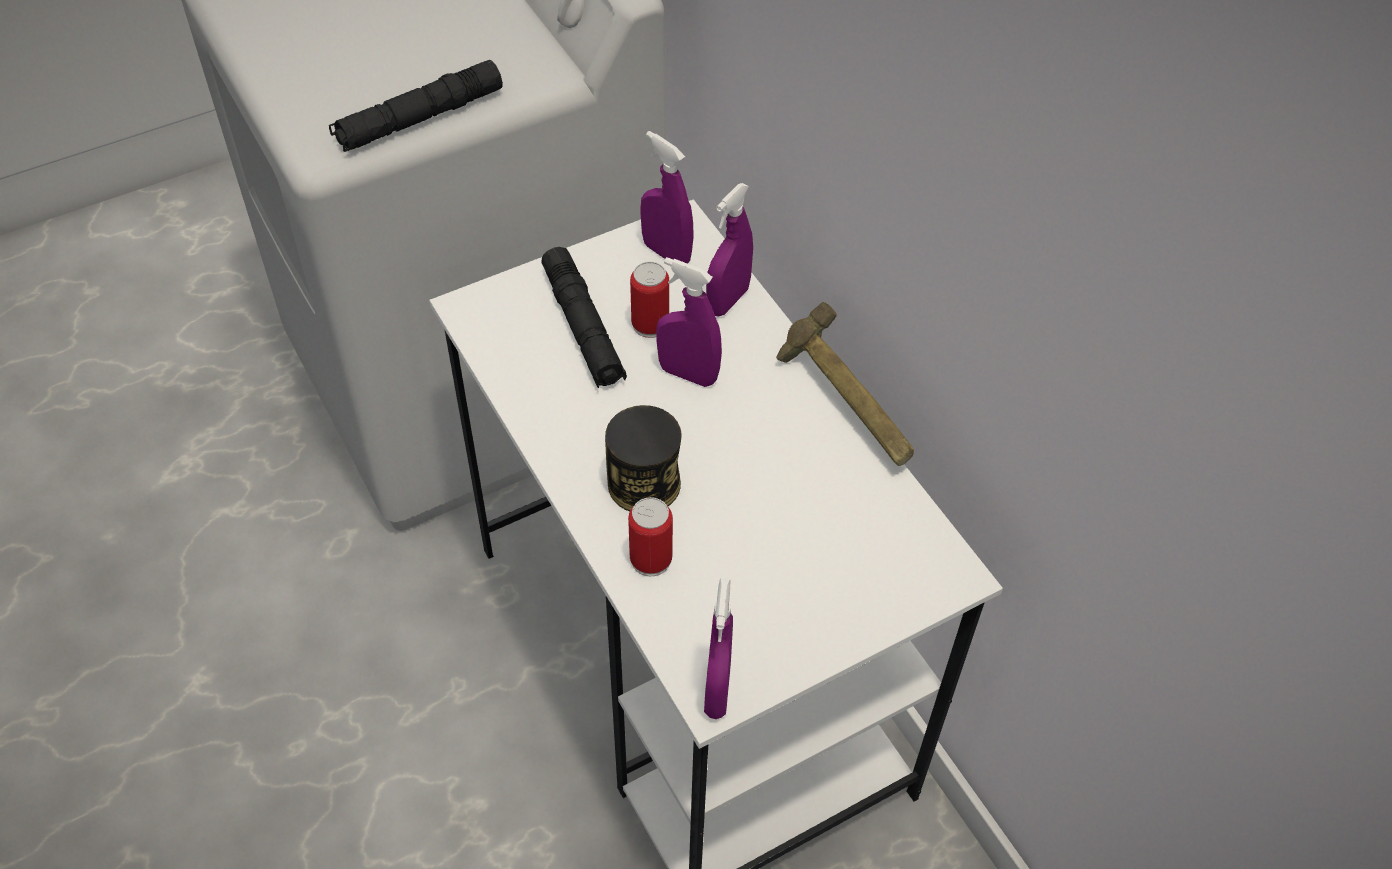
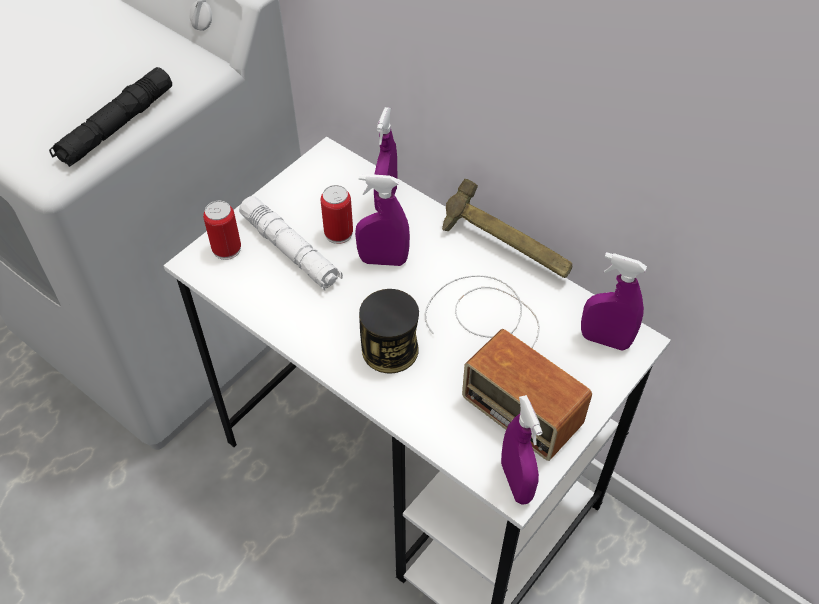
camera: 20 degrees left, 0 degrees up
(583, 327) = (290, 250): black flashlight -> white flashlight
(651, 559) = (422, 403): can -> can (227, 249)
(666, 253) = (325, 179): purple spray bottle -> purple spray bottle (605, 340)
(776, 534) = (501, 354): none -> radio

